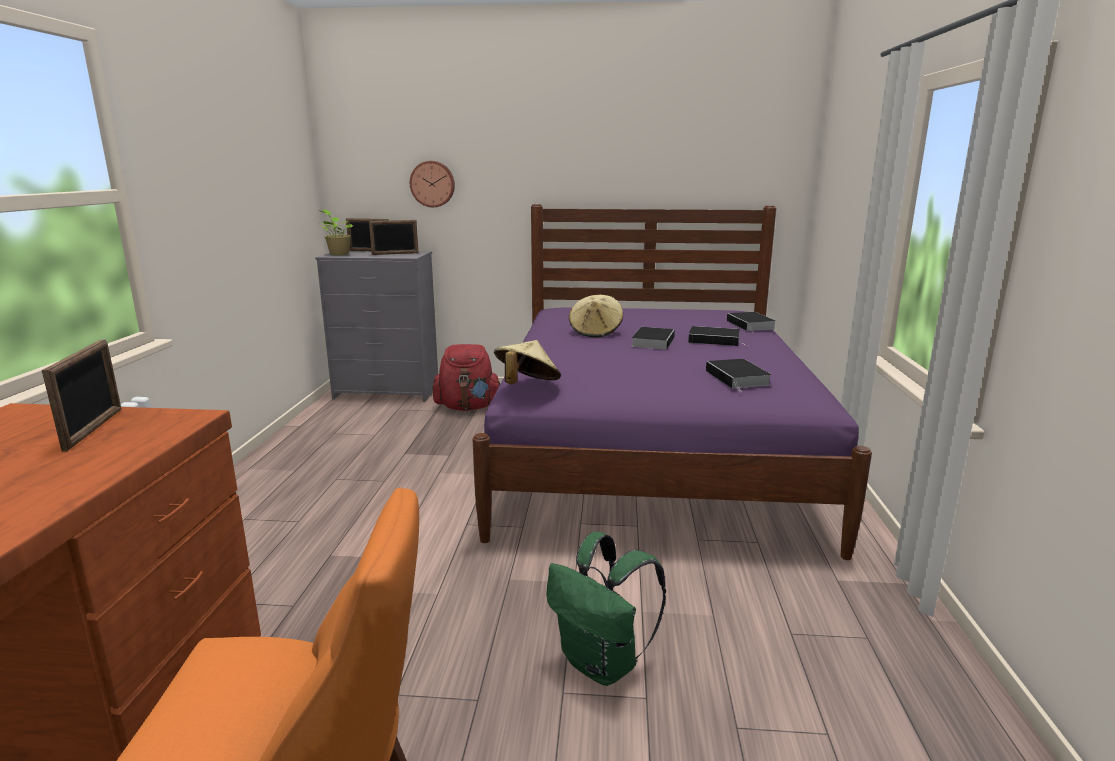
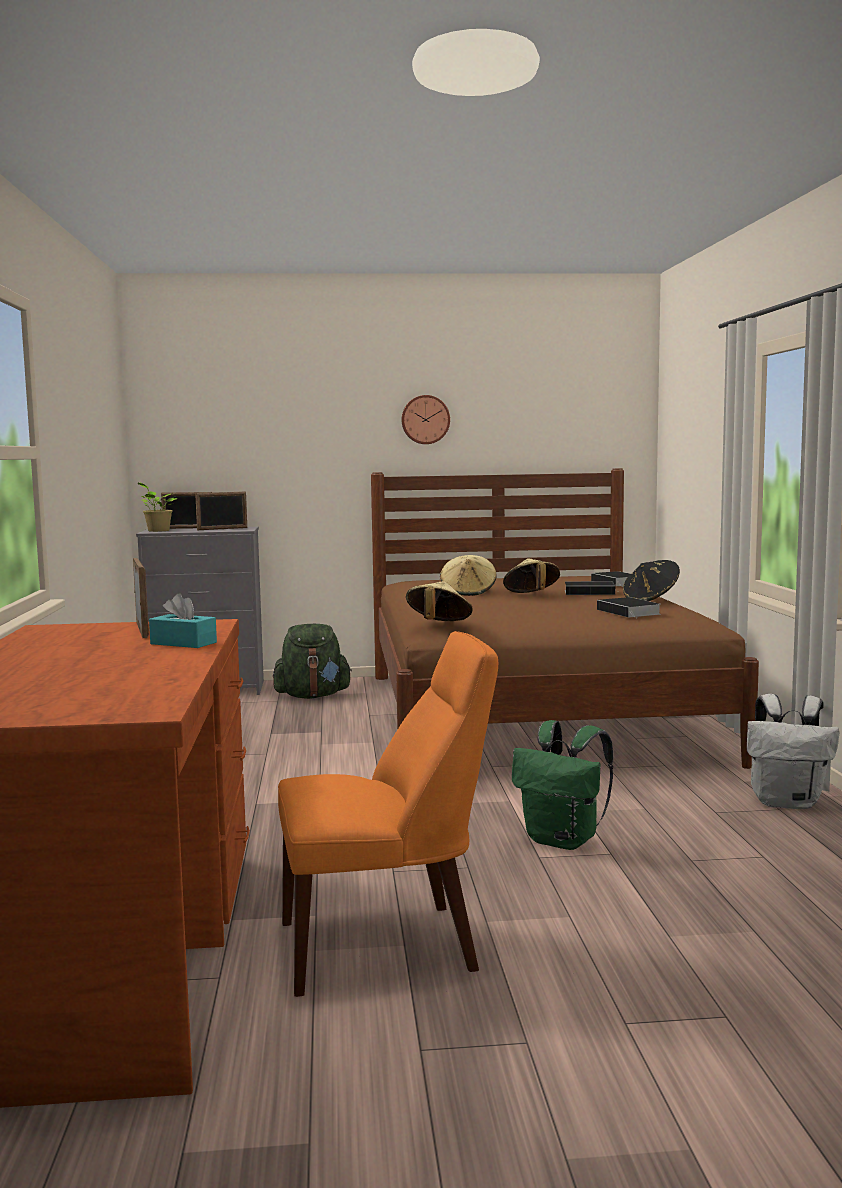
camera: 10 degrees left, 10 degrees down
(80, 471) = (183, 643): none -> turquoise tissue box
(432, 184) = (260, 453): wall clock -> wall clock (425, 419)
(468, 407) = (312, 696): red backpack -> green backpack
(650, 452) = (531, 716): purple bed -> brown bed
(653, 341) = (531, 595): book -> beige hat
(772, 356) = (651, 599): none -> black hat
(880, 626) = (787, 802): none -> white backpack

